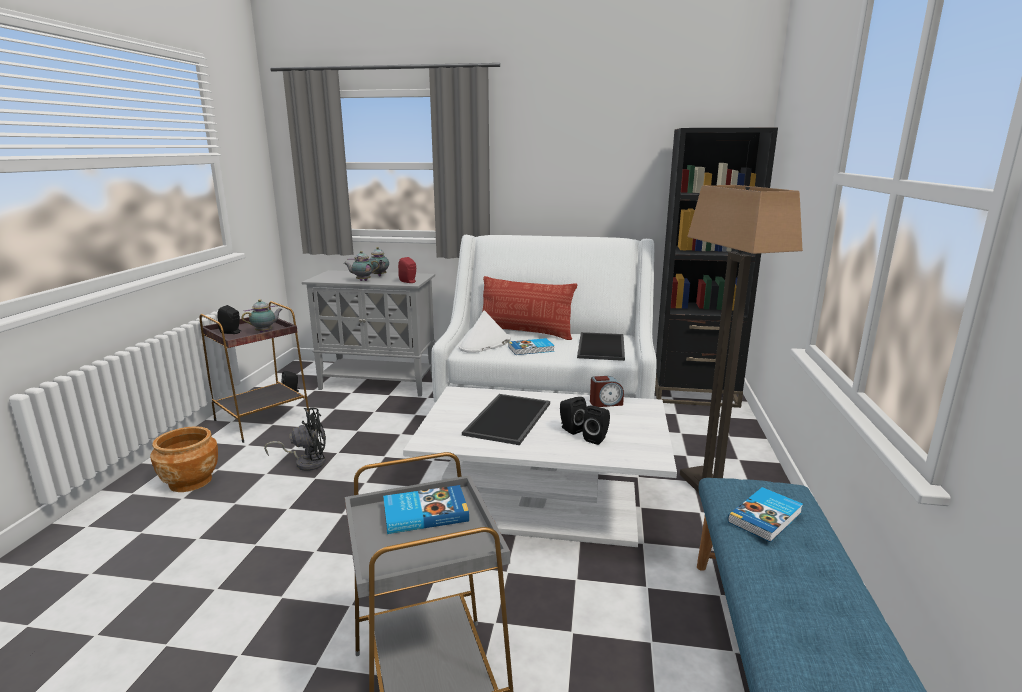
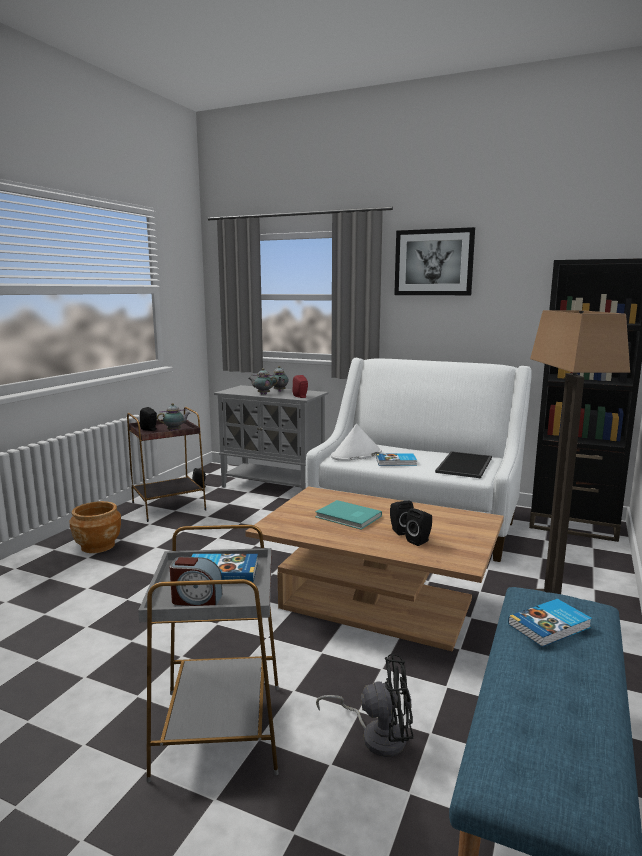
camera: 15 degrees right, 5 degrees down
(306, 462) = (190, 542): black fan -> black fan (377, 735)
(509, 419) = (348, 517): tray -> turquoise book
(525, 332) = (399, 448): pillow -> none
(542, 506) = (376, 604): white coffee table -> brown coffee table
(545, 127) = (433, 262): none -> picture
(605, 403) = (445, 513): alarm clock -> alarm clock (196, 599)

